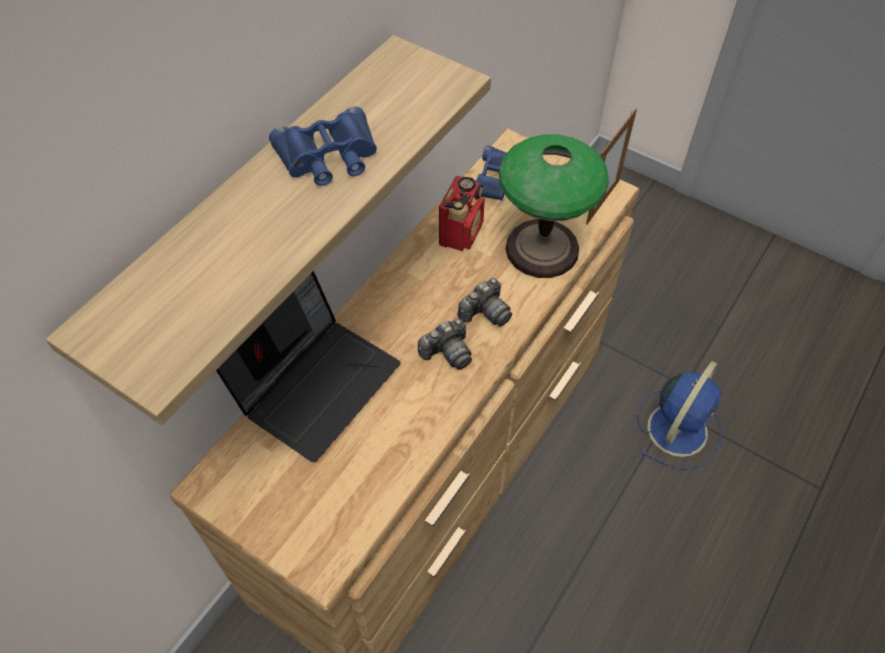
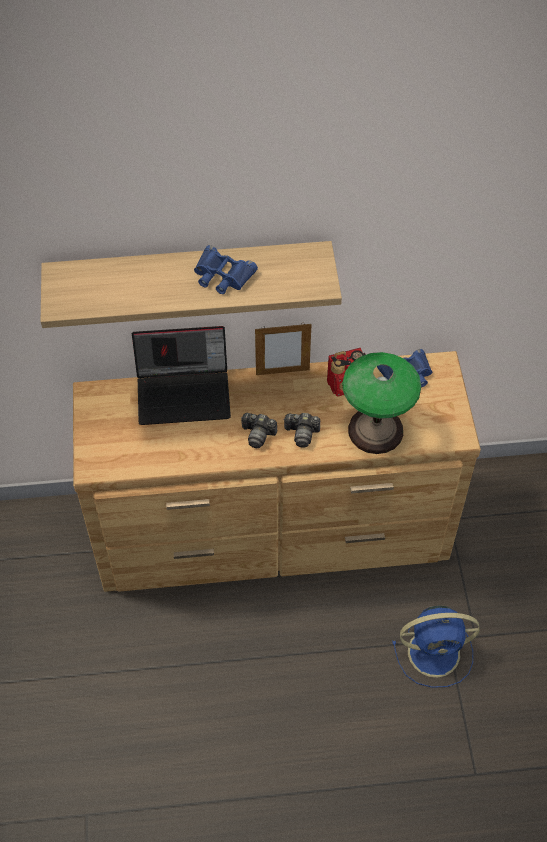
camera: 50 degrees right, 0 degrees up
(602, 202) = (446, 437): picture frame -> picture frame (282, 372)

